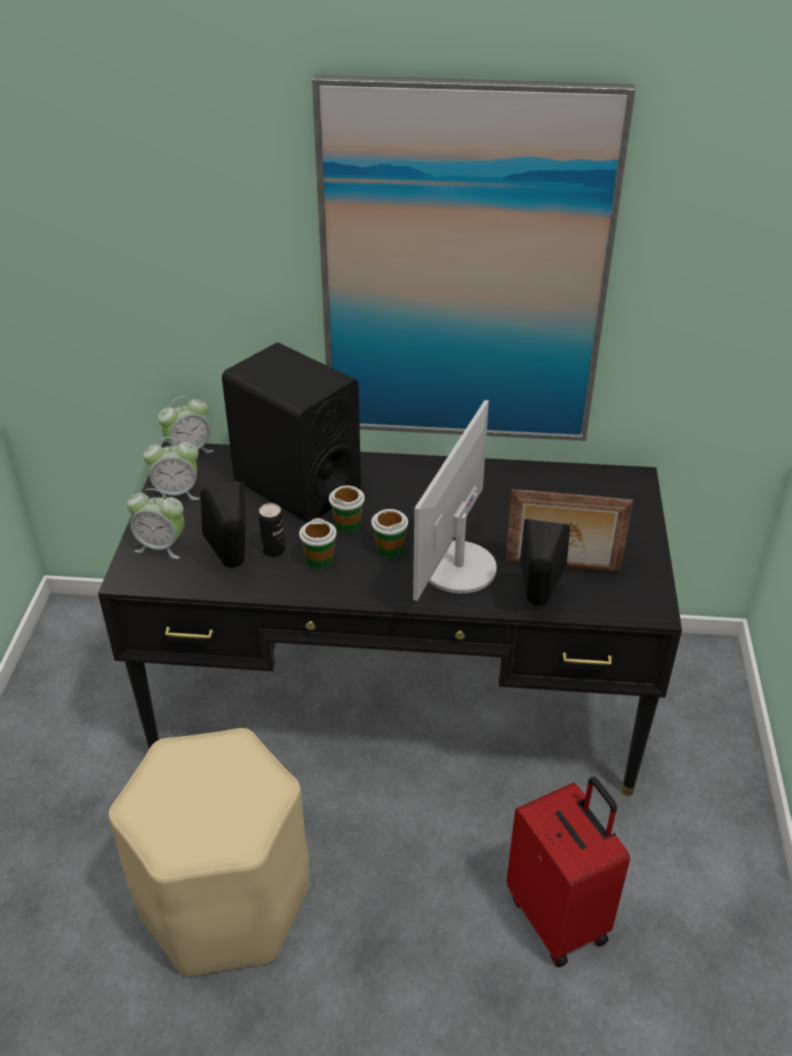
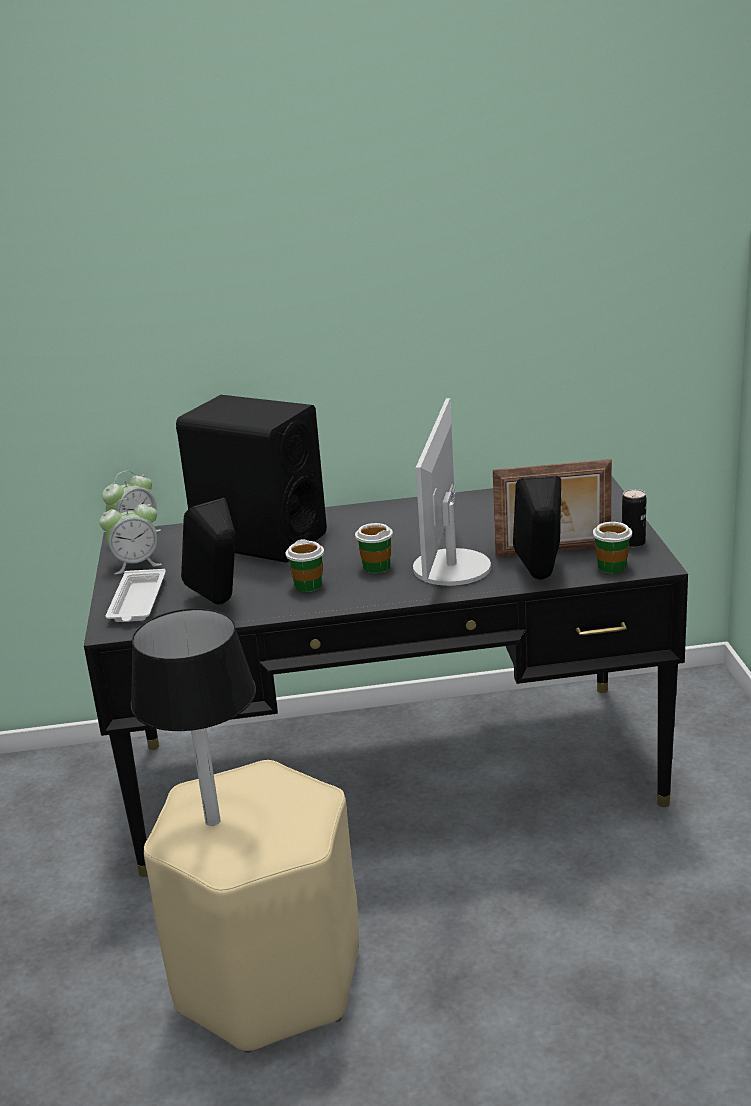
camera: 10 degrees left, 15 degrees down
(161, 546) = (137, 602): alarm clock -> white tray
(175, 795) = (213, 821): none -> black table lamp
(273, 550) = (257, 586): can -> can (633, 543)
(347, 524) = (325, 557): cup -> cup (612, 567)
(463, 273) = (397, 296): picture -> none
(559, 917) = (635, 918): red suitcase -> none

